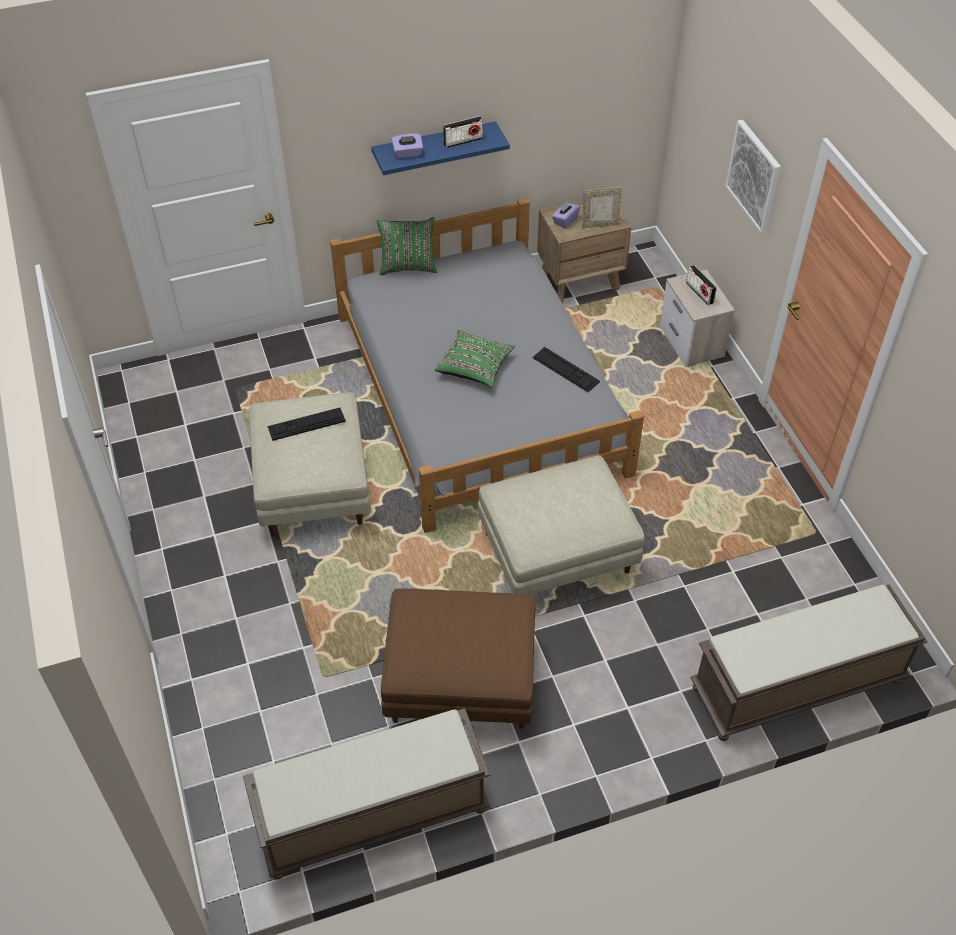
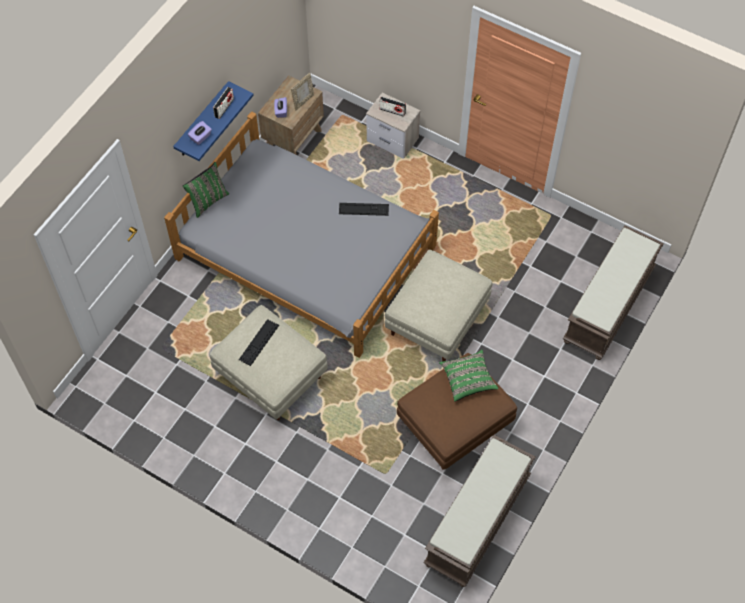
camera: 40 degrees left, 10 degrees up
(475, 367) = (313, 242): green pillow -> green pillow (467, 379)
(754, 176) = (411, 33): picture -> none

